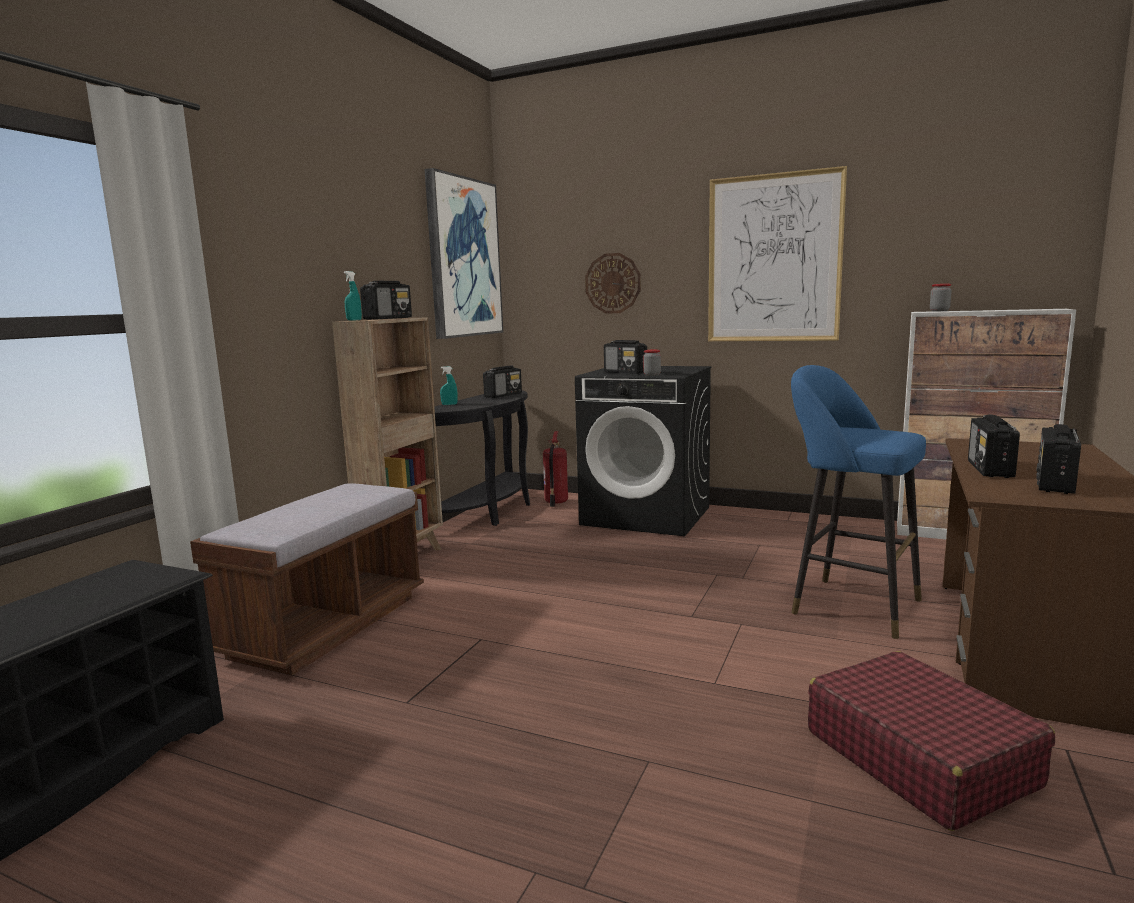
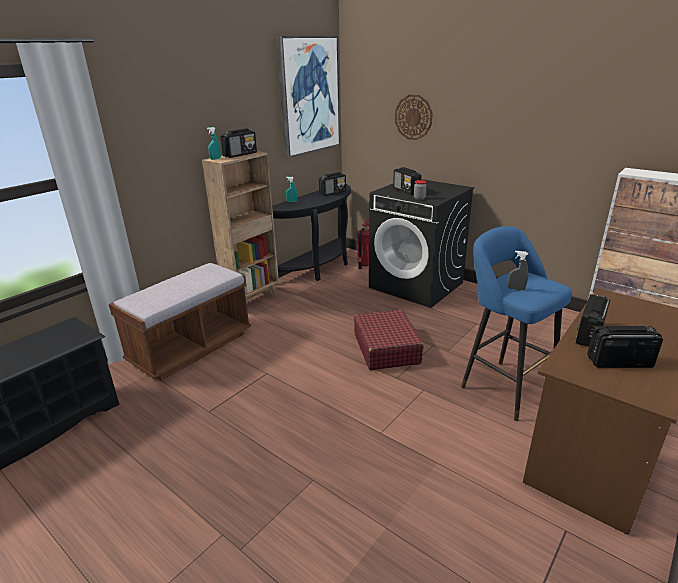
camera: 15 degrees right, 15 degrees up
(774, 259) = (528, 112): picture -> none
(860, 437) = (516, 289): none -> grey spray bottle
(918, 757) = (467, 513): red suitcase -> red suitcase (386, 348)
(939, 311) = (645, 171): jar -> none
(1054, 484) = (618, 362): radio -> radio turned 45 degrees clockwise

